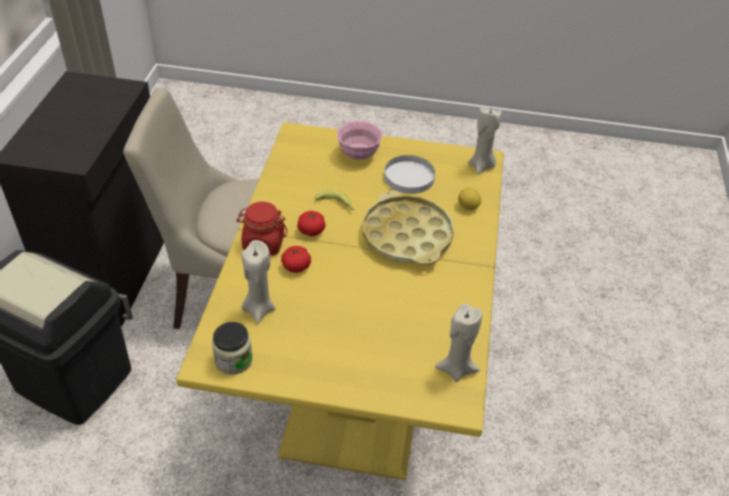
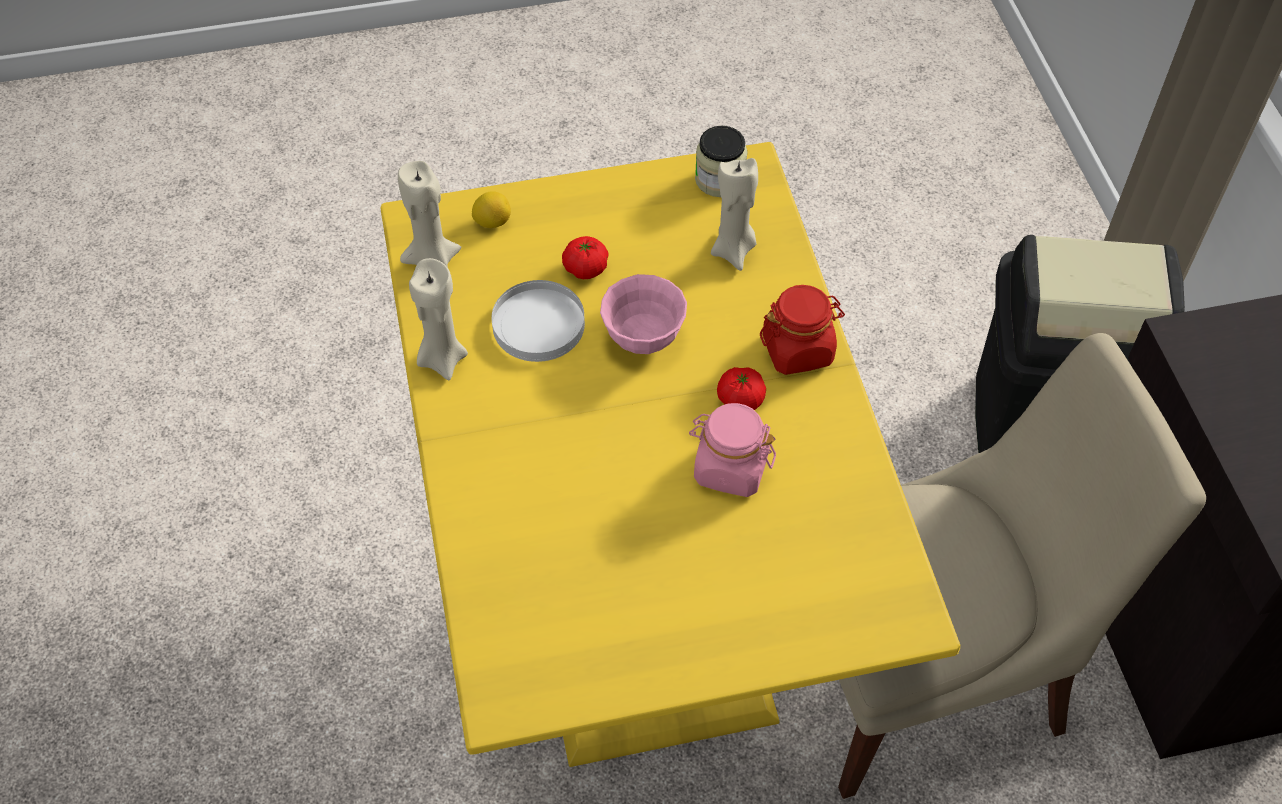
camera: 160 degrees right, 10 degrees up
(296, 266) = (724, 330): tomato -> tomato (585, 268)
(336, 204) = (730, 468): banana -> pink jar
(358, 154) = (756, 608): pink bowl -> pink bowl (643, 337)
(406, 235) = (582, 447): yellow tray -> none
(409, 177) = (633, 585): white plate -> white plate (538, 324)
(468, 207) = (497, 552): lemon -> lemon (492, 222)
(481, 166) = (501, 674): beige candle -> beige candle (442, 358)

